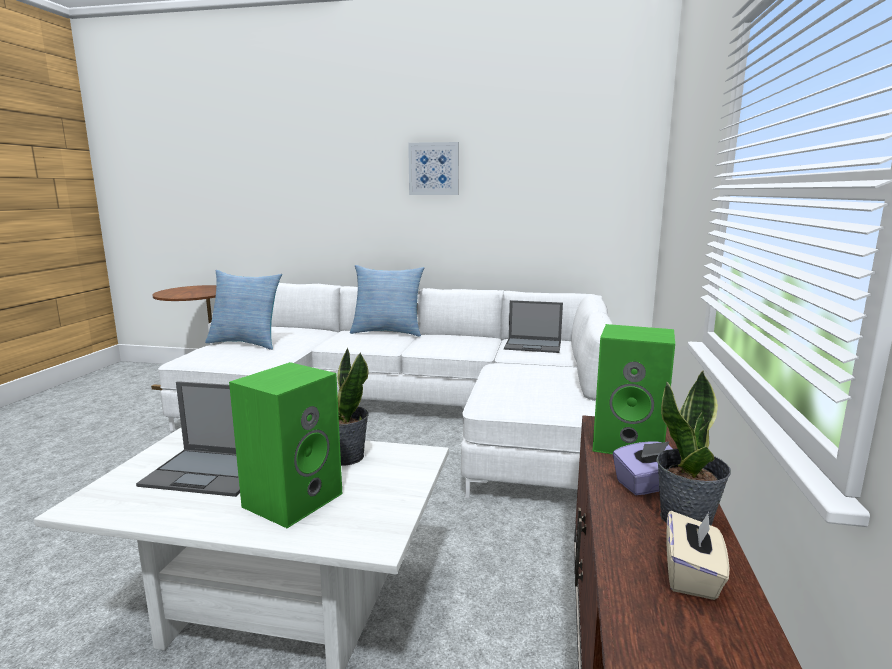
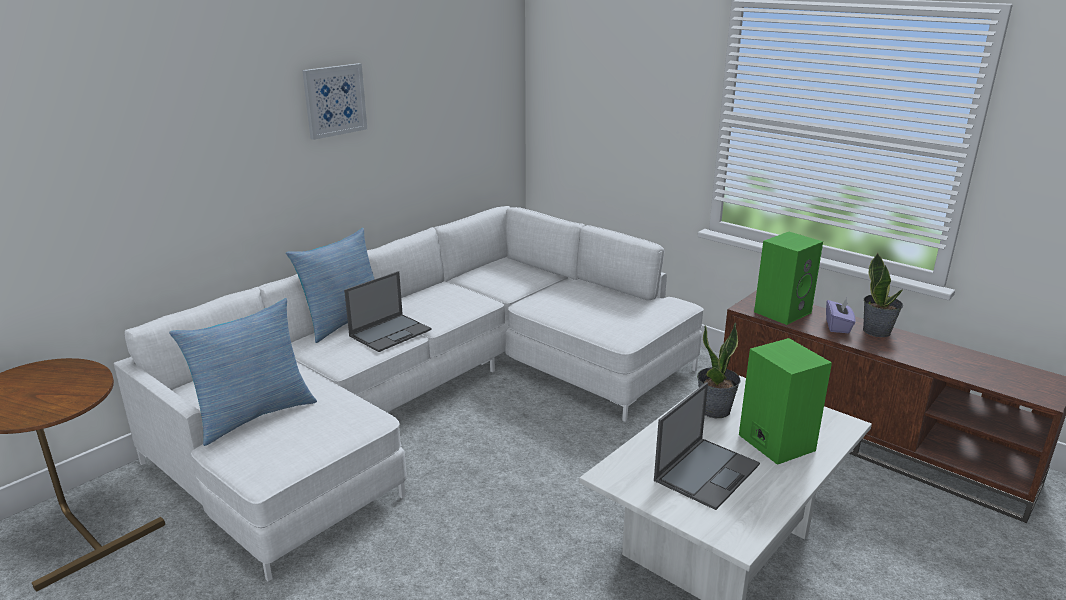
camera: 60 degrees left, 10 degrees up
(533, 345) = (497, 275): laptop -> laptop (391, 332)
(692, 575) = (925, 348): beige tissue box -> none

